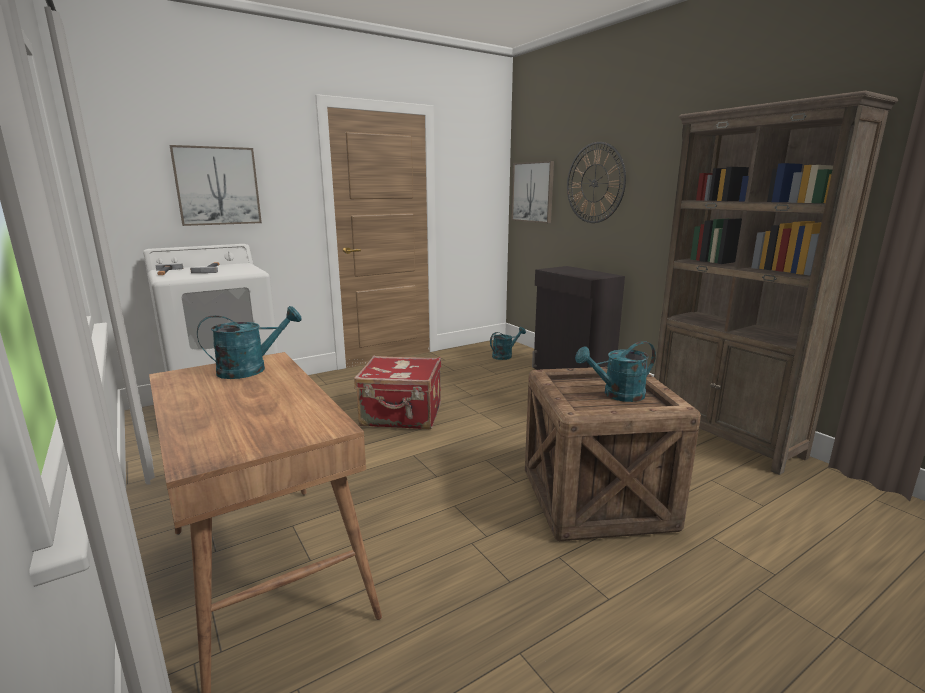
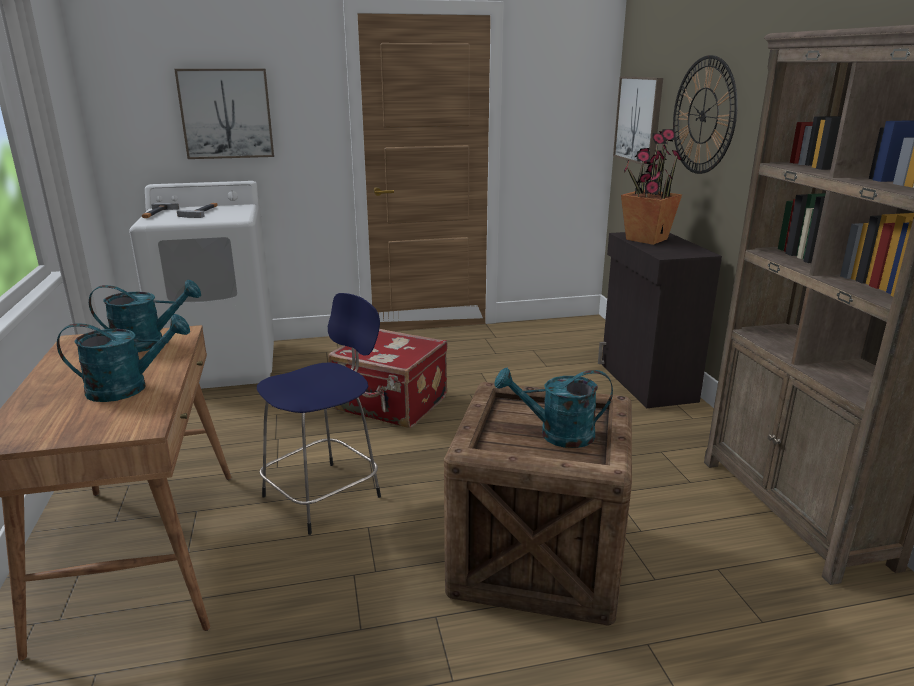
camera: 20 degrees right, 5 degrees up
(400, 489) = (325, 495): none -> blue stool
(505, 355) = (577, 341): turquoise watering can -> turquoise watering can (128, 388)
(565, 271) = (646, 239): none -> potted plant

